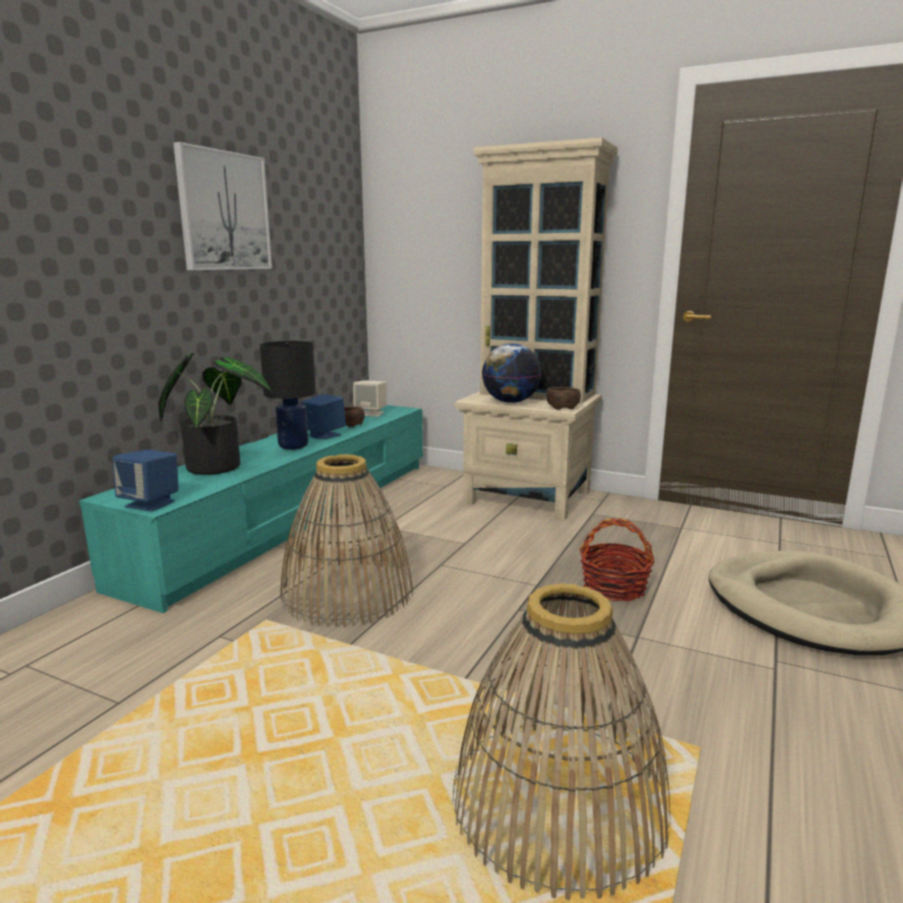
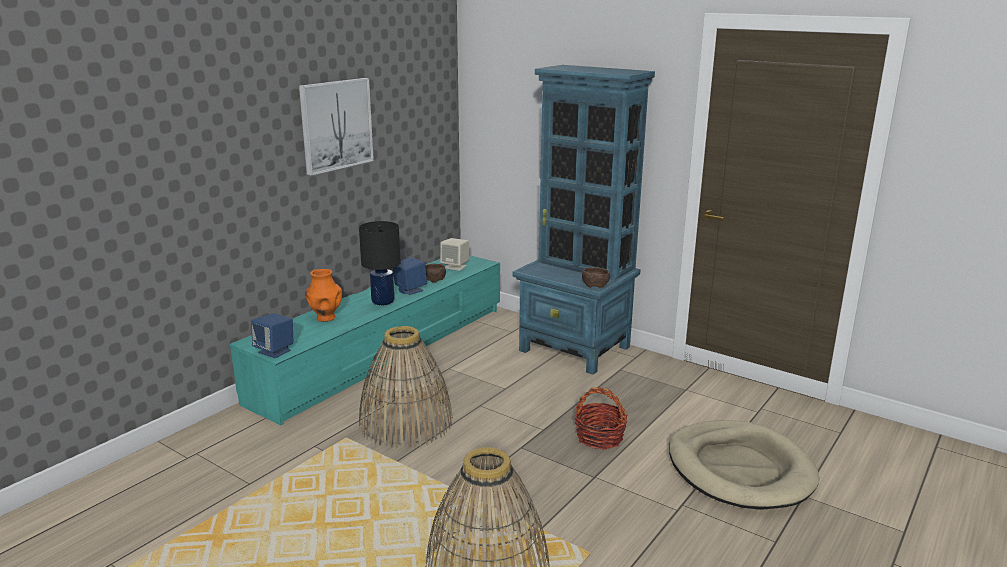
camera: 10 degrees right, 5 degrees up
(219, 466) = (325, 318): potted plant -> orange vase
(510, 402) = (556, 275): globe -> none
(527, 498) = (574, 349): beige cabinet -> blue cabinet

